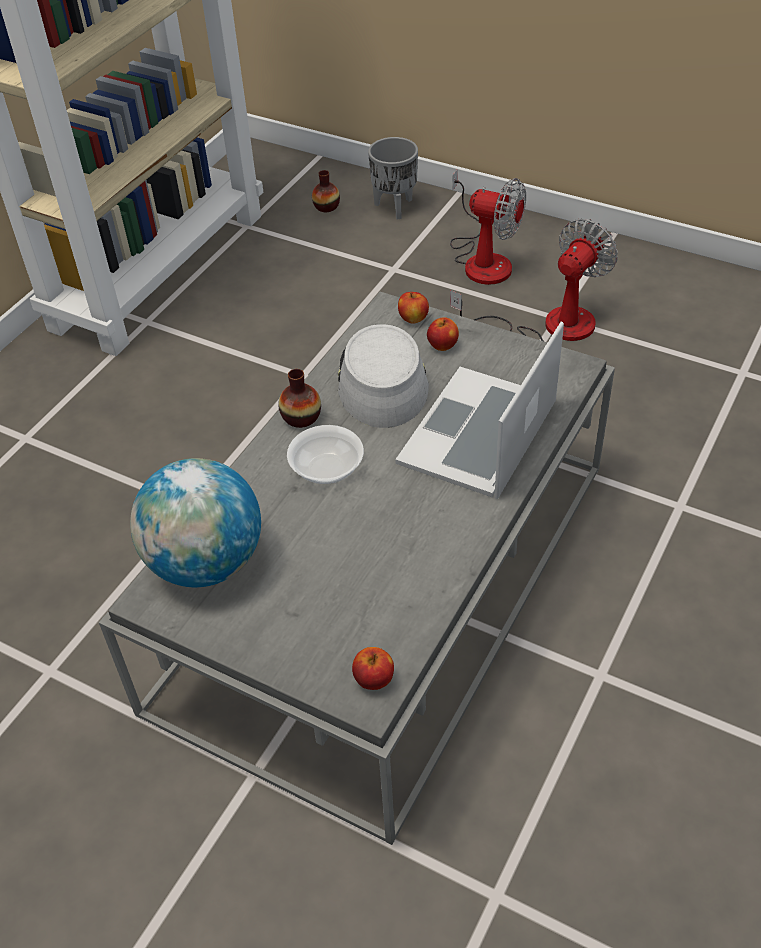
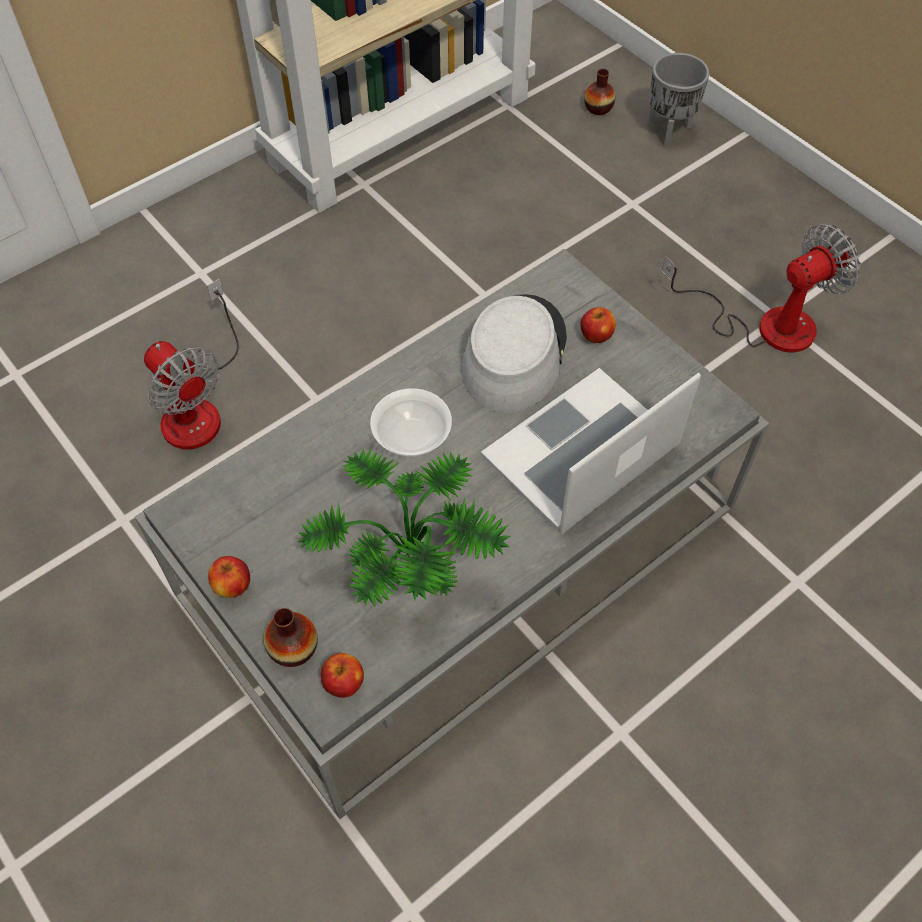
camera: 20 degrees right, 10 degrees up
(206, 562) = (251, 495): globe -> none
(301, 417) = (415, 368): vase -> vase (293, 647)
(379, 566) = (409, 564): none -> potted plant
(413, 319) = (582, 293): apple -> apple (233, 586)
(483, 259) = (732, 222): fan -> fan (198, 406)

